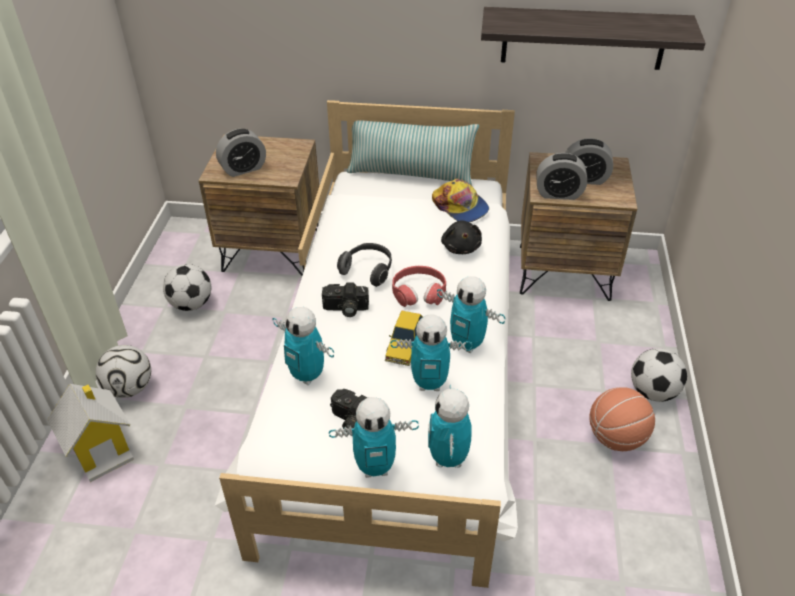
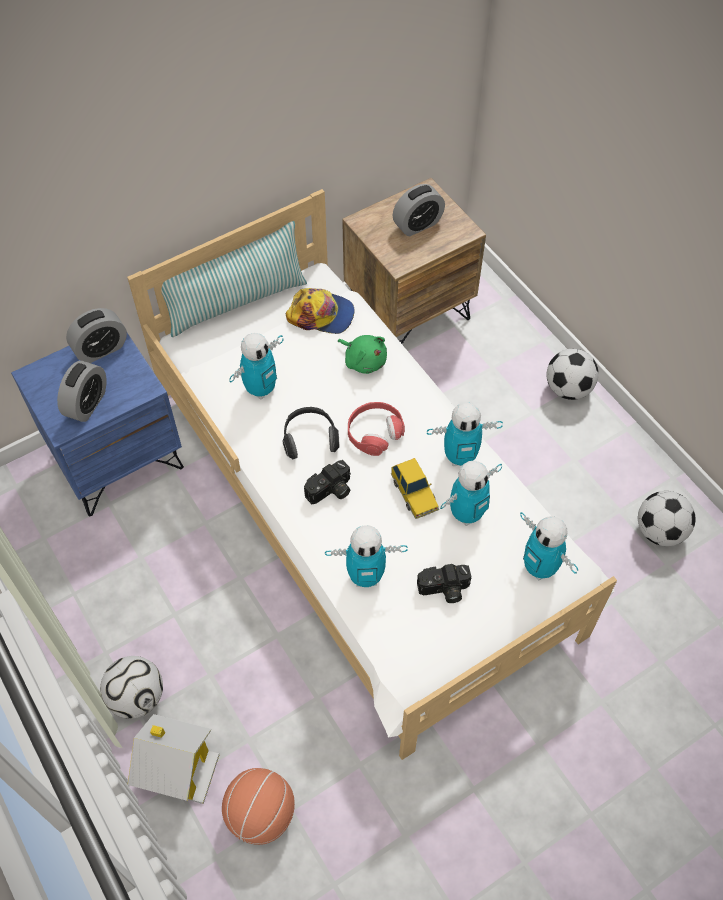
camera: 40 degrees left, 15 degrees up
(191, 304) = (98, 572): football -> football (659, 531)
(273, 251) = (117, 459): brown nightstand -> blue nightstand
(375, 467) = (497, 614): toy robot -> toy robot (261, 389)
(461, 247) = (364, 361): black plush toy -> green plush toy
(558, 194) = (411, 256): alarm clock -> alarm clock (101, 349)
(583, 38) = (372, 92): shelf -> none
(616, 437) = (574, 448): basketball -> basketball (261, 813)

